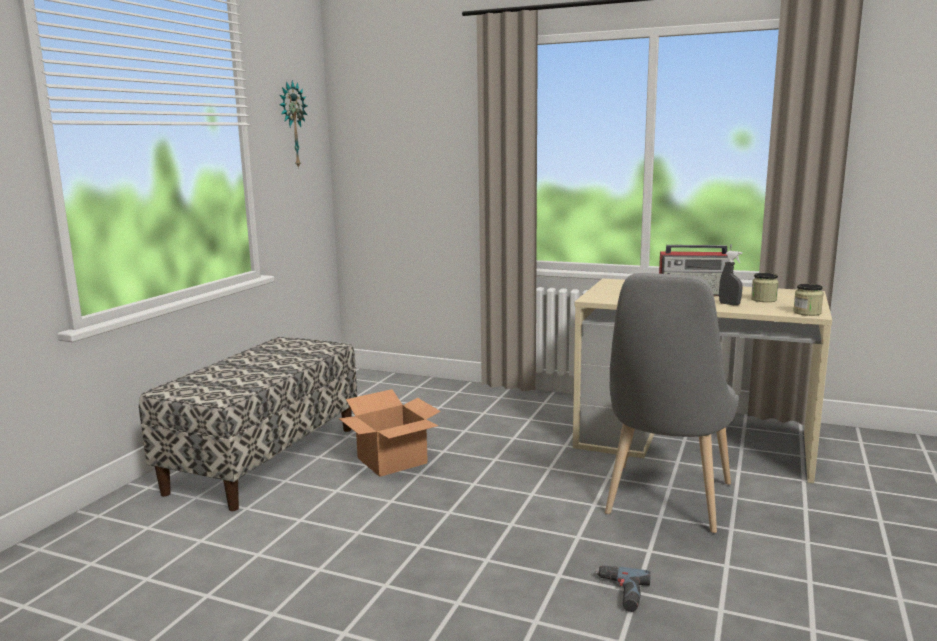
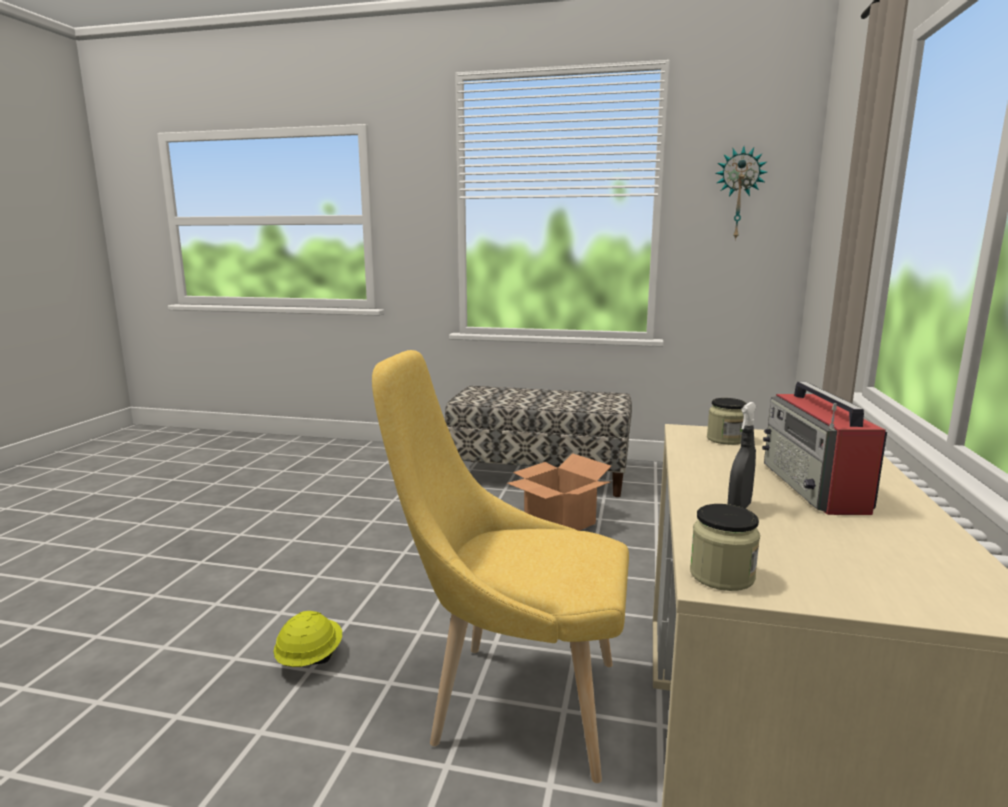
camera: 80 degrees right, 0 degrees up
(621, 593) = (309, 659): power drill -> yellow hard hat
(665, 503) = (512, 702): grey chair -> yellow chair
(763, 299) = (823, 543): jar -> jar (725, 439)

